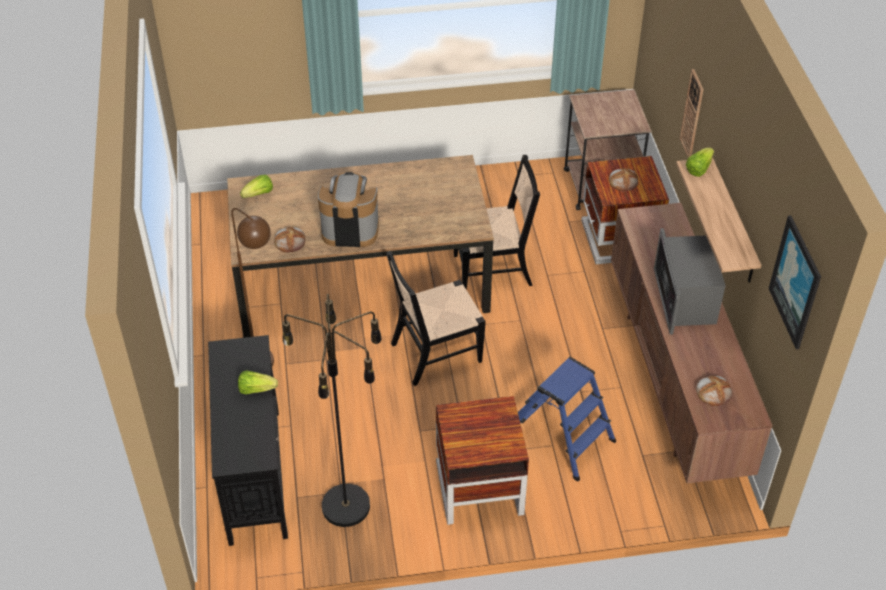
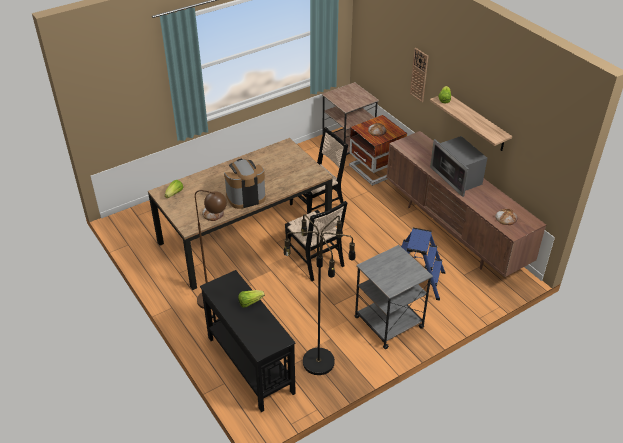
camera: 25 degrees left, 5 degrees down
(436, 353) = (315, 260): chair -> chair turned 75 degrees counterclockwise
(479, 487) = (388, 323): nightstand -> grey cart
(796, 282) = (551, 132): picture -> none

